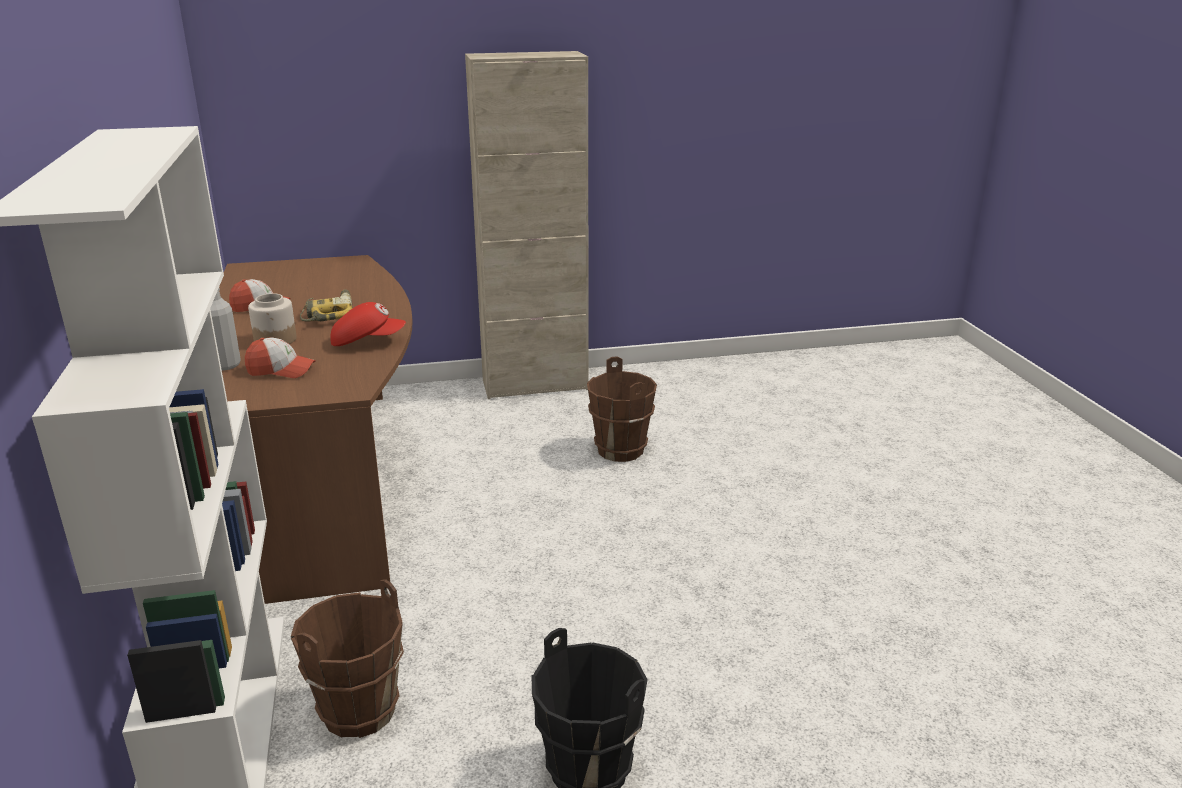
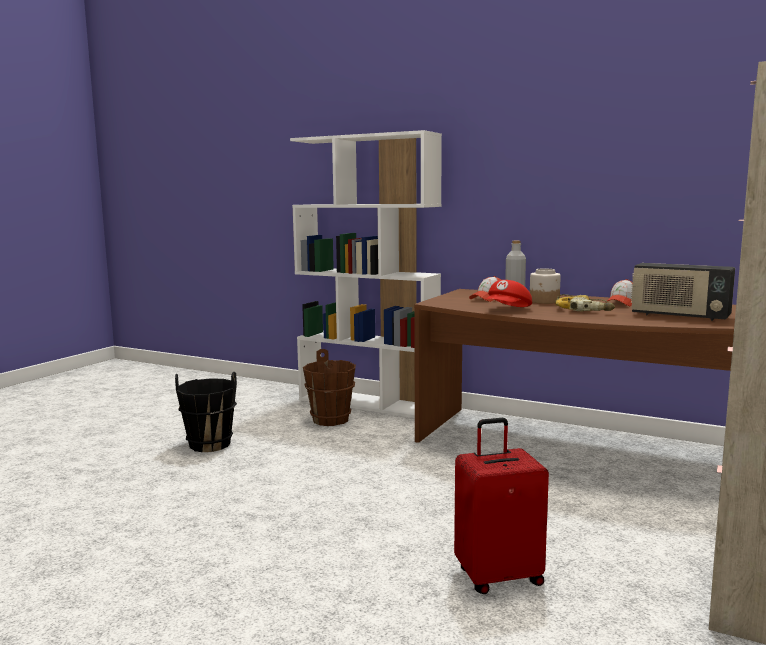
camera: 130 degrees right, 15 degrees down
(331, 280) = (679, 316): none -> radio
(620, 450) = (498, 576): brown bucket -> red suitcase

